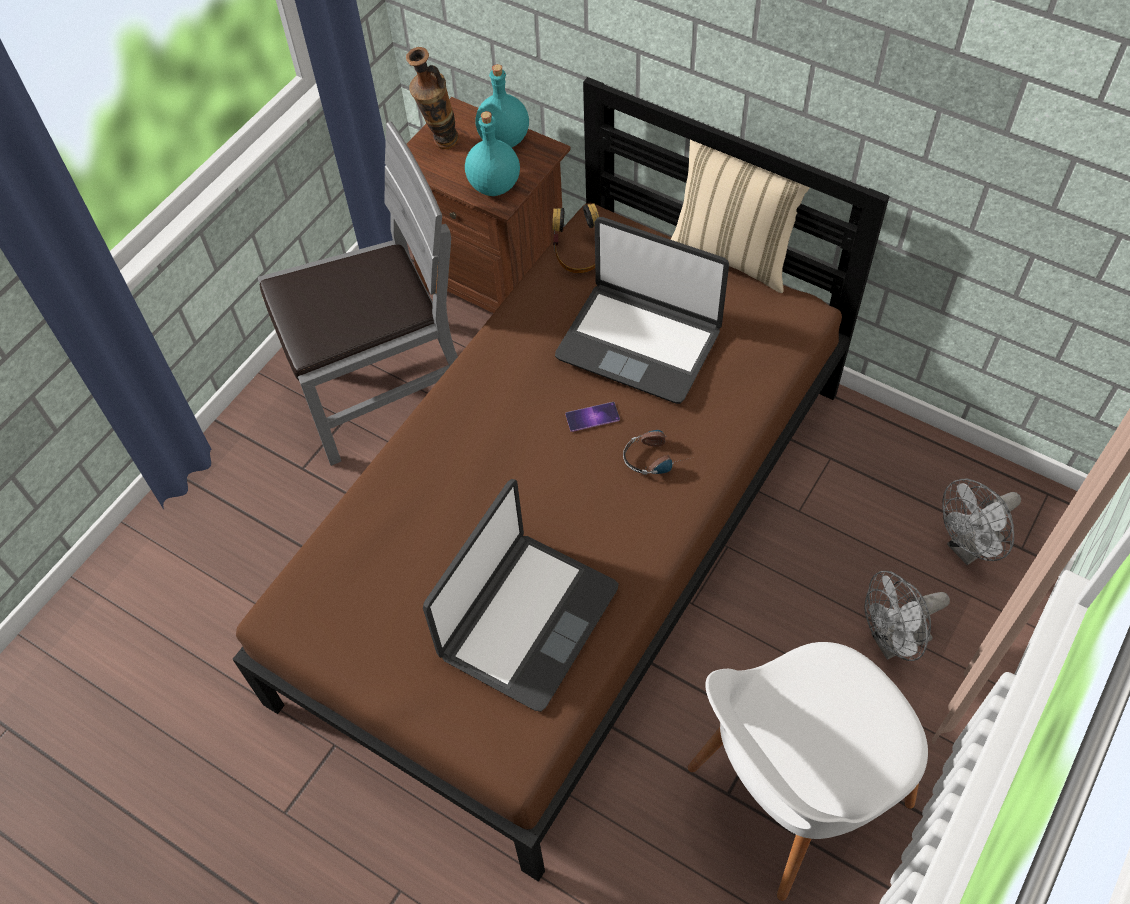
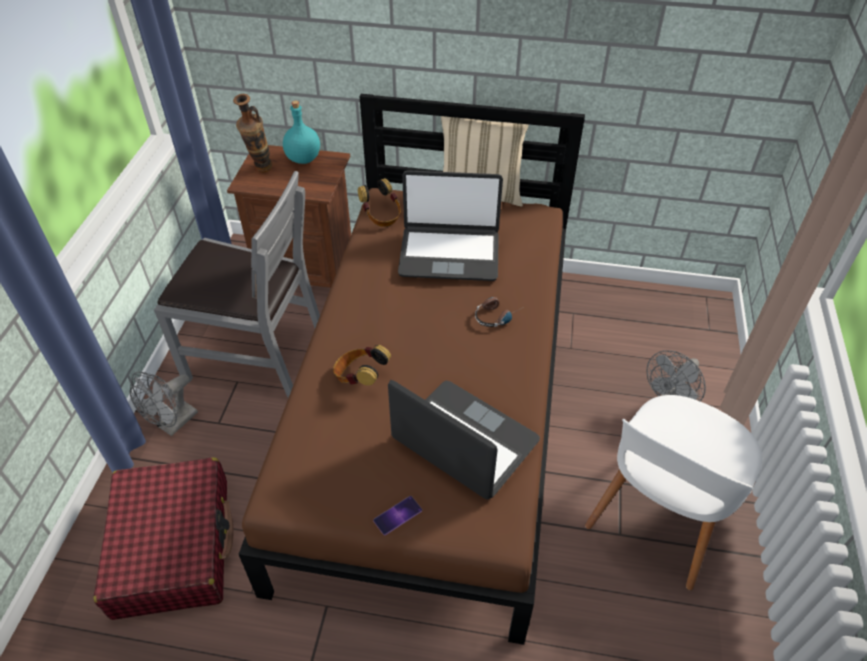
camera: 25 degrees left, 10 degrees down
(197, 609) = (173, 546): none -> red suitcase
(381, 387) = (256, 354): grey chair -> grey chair turned 60 degrees clockwise
(443, 490) = (360, 377): none -> headphones
(493, 186) = (309, 185): turquoise bottle -> none
(527, 620) = (464, 441): laptop -> laptop turned 60 degrees counterclockwise
(592, 417) = (441, 304): phone -> phone (397, 515)
(968, 548) = (680, 339): grey fan -> grey fan (173, 424)

